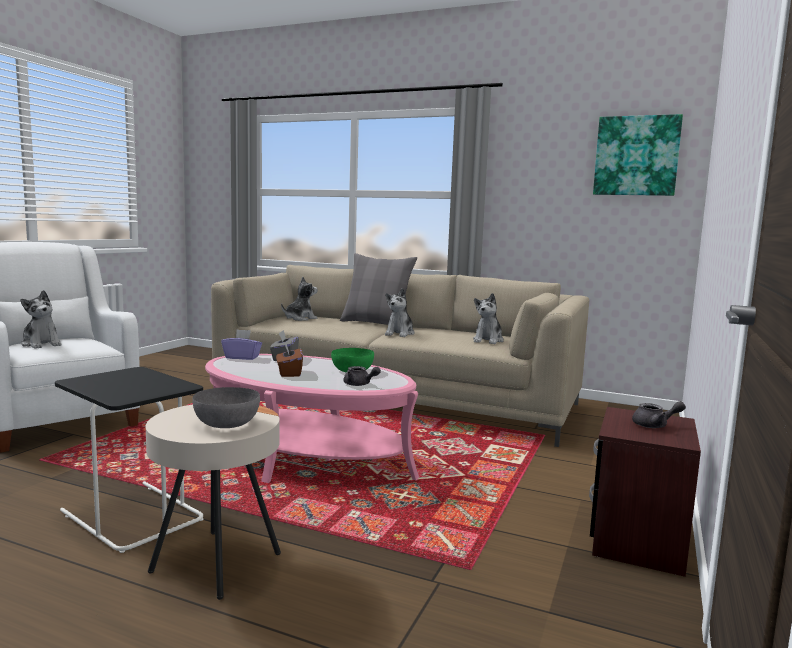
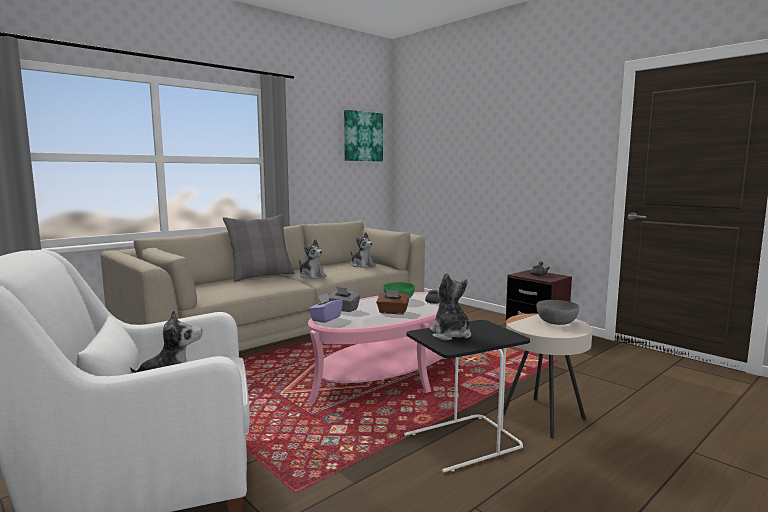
camera: 65 degrees left, 0 degrees up
(300, 318) = (206, 288): plush toy -> plush toy (450, 335)

